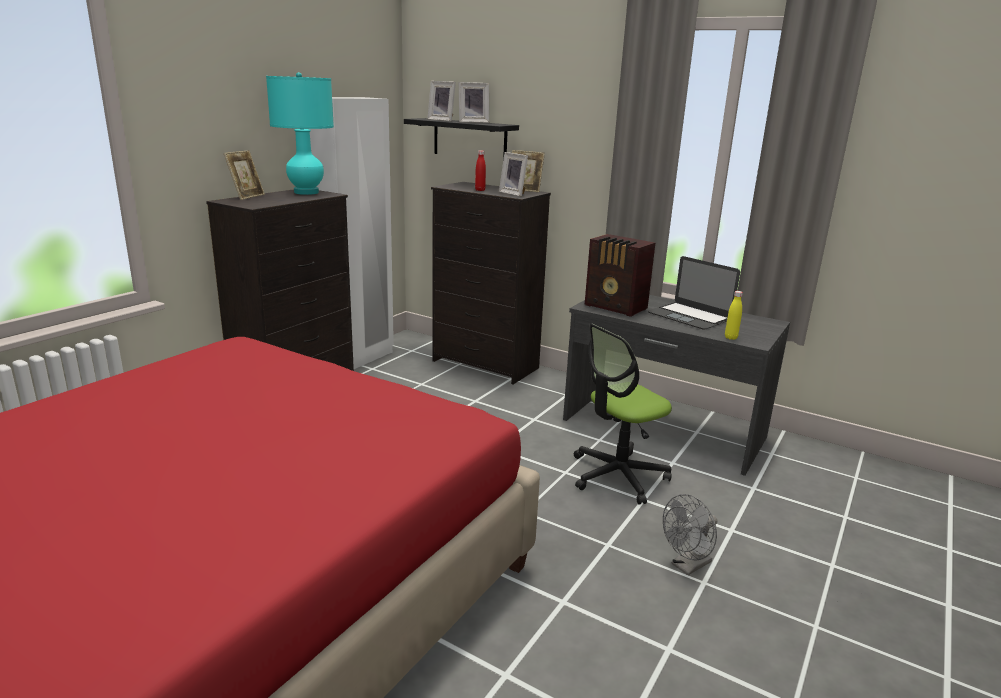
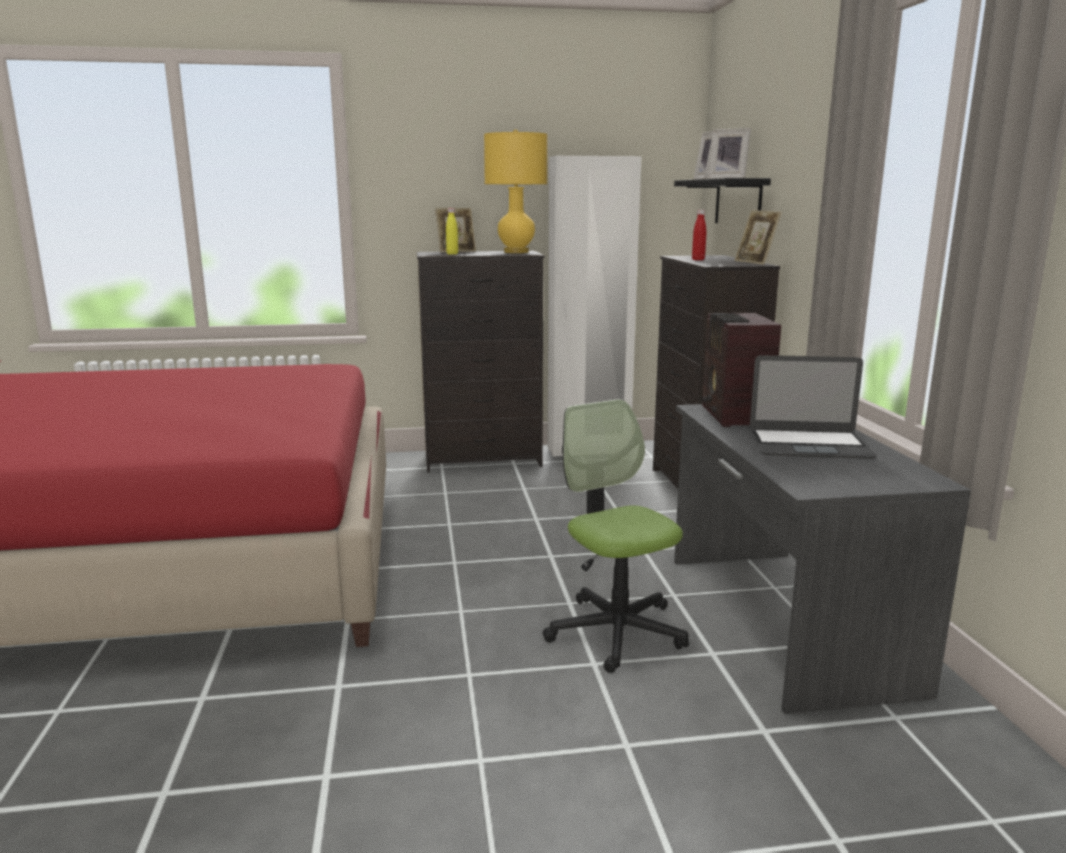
camera: 50 degrees right, 5 degrees down
(306, 192) = (516, 252): turquoise table lamp -> yellow table lamp
(514, 193) = (722, 263): picture frame -> none
(617, 475) = (616, 631): office chair -> office chair turned 45 degrees clockwise
(687, 566) = (497, 738): grey fan -> none
(689, 316) = (809, 444): laptop -> laptop turned 90 degrees counterclockwise
(730, 338) = (788, 475): yellow bottle -> yellow bottle (452, 254)

